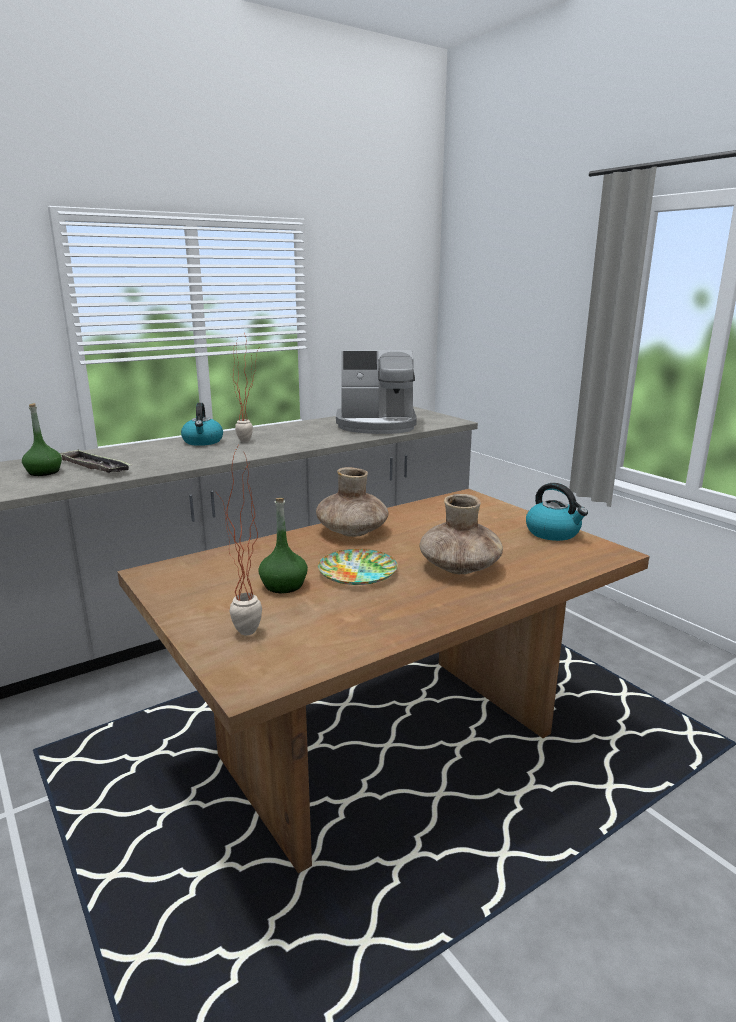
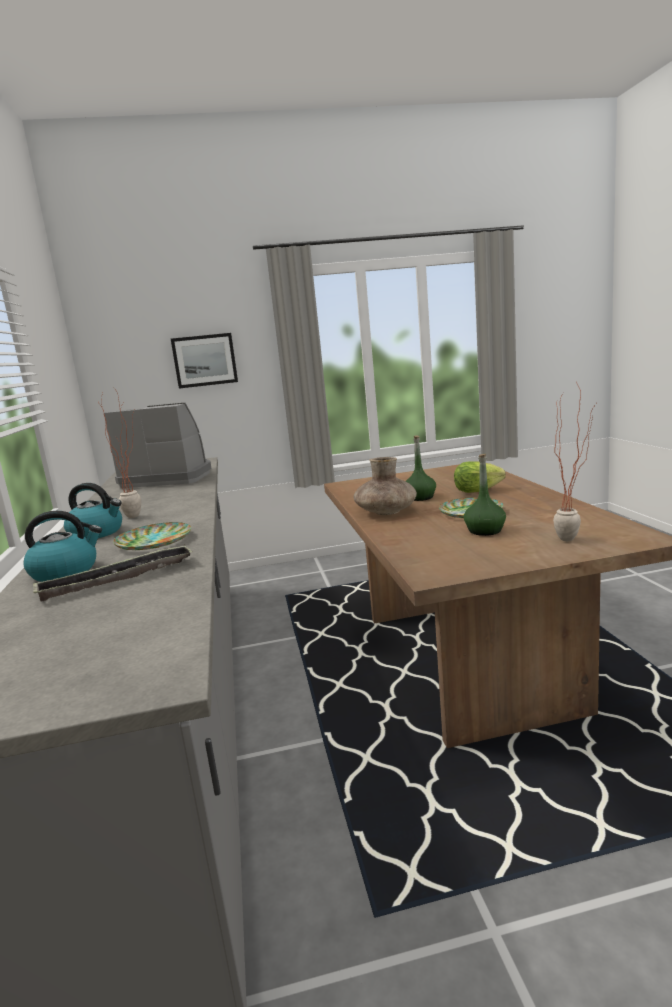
camera: 65 degrees left, 5 degrees down
(44, 472) = (91, 609): green bottle -> green bottle (420, 497)
(174, 459) = (153, 541): none -> plate
(377, 425) = (168, 478): coffee machine -> coffee machine turned 105 degrees counterclockwise
(460, 567) = (476, 491): brown vase -> lettuce
(529, 312) = (205, 360): none -> picture
(553, 533) = (433, 472): kettle -> kettle (66, 571)

